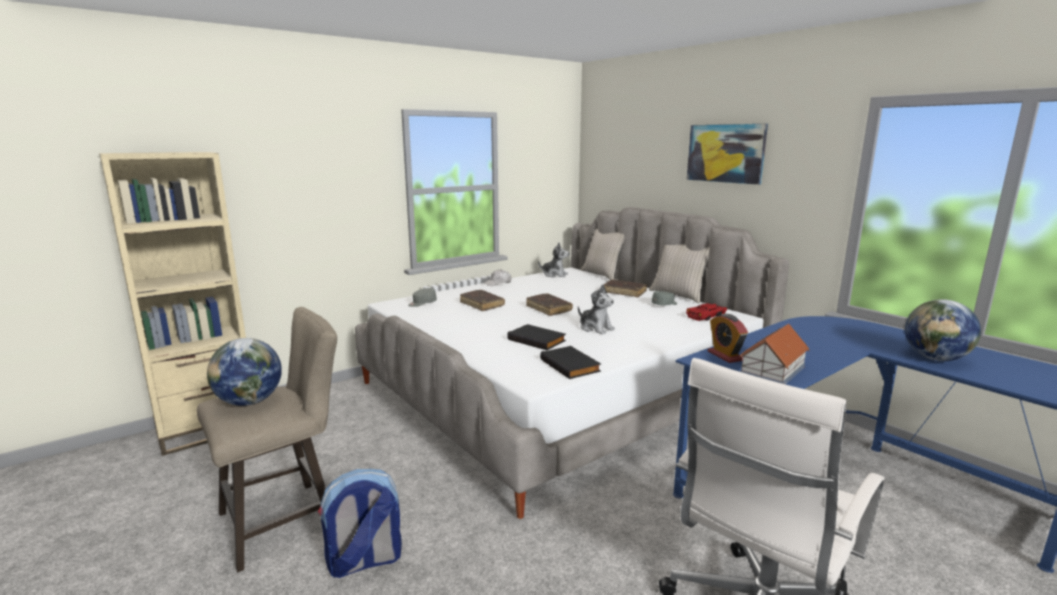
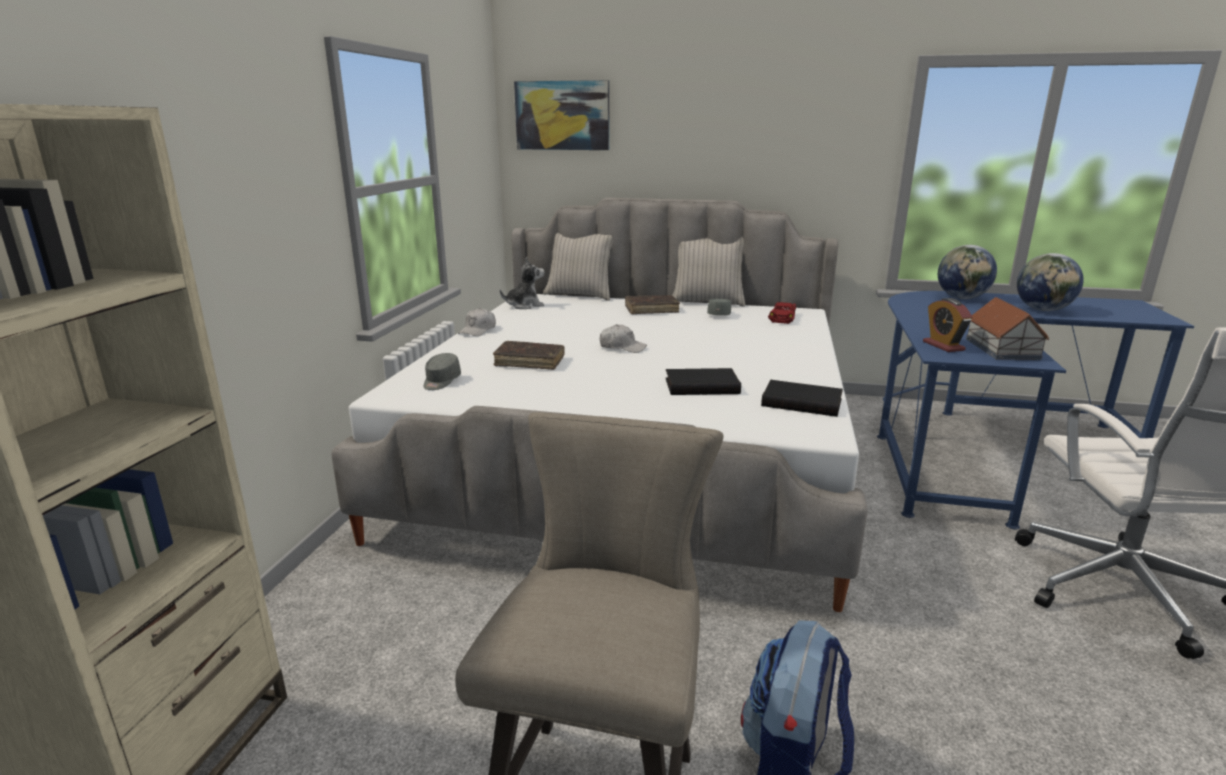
camera: 40 degrees left, 5 degrees up
(249, 402) = (591, 613): globe -> globe (962, 298)
(548, 309) = (622, 347): brown book -> white cap
(596, 328) = (723, 356): plush toy -> none
(725, 153) = (744, 120): picture -> picture (562, 115)
(725, 356) = (943, 346): alarm clock -> alarm clock turned 45 degrees clockwise

